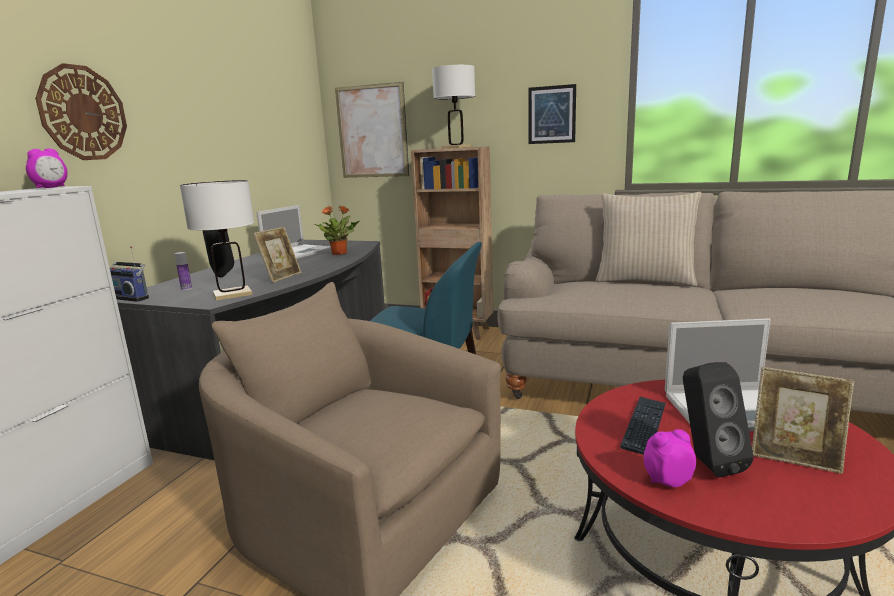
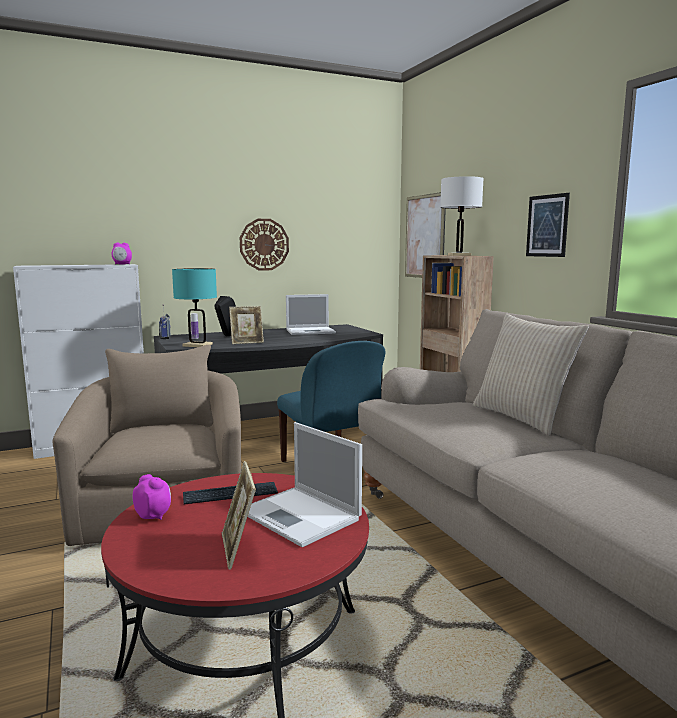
camera: 45 degrees right, 5 degrees down
(83, 113) = (165, 222): wall clock -> wall clock (264, 244)
(232, 294) = (197, 345): white table lamp -> turquoise table lamp
(340, 253) = (326, 336): potted plant -> none
(706, 462) = (194, 522): black speaker -> none

